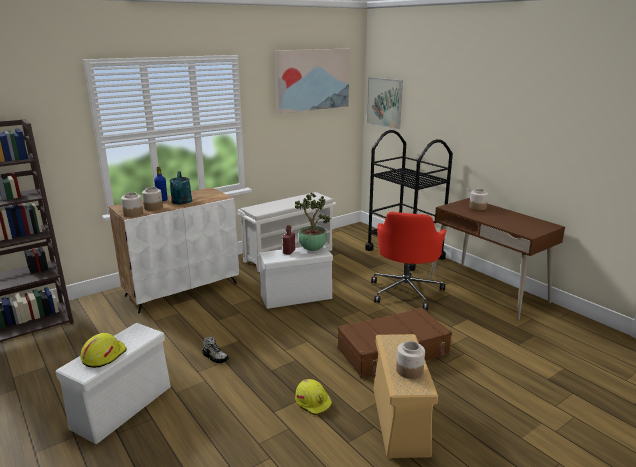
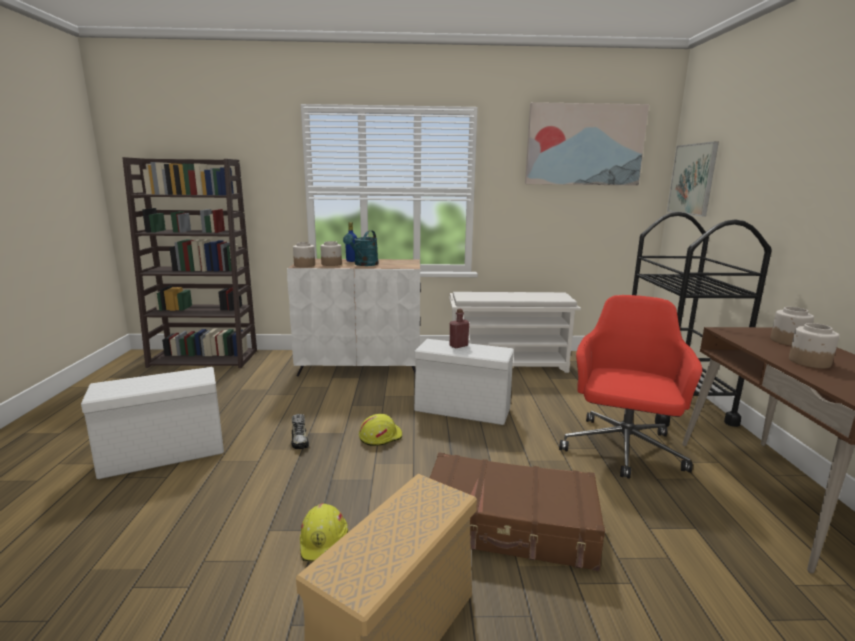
camera: 35 degrees right, 5 degrees down
(103, 355) = (137, 384): yellow hard hat -> yellow hard hat (380, 436)
(311, 249) = (489, 349): potted plant -> none
(406, 291) = (622, 450): red office chair -> red office chair turned 150 degrees clockwise
(409, 370) = (382, 549): jar -> jar (808, 362)

